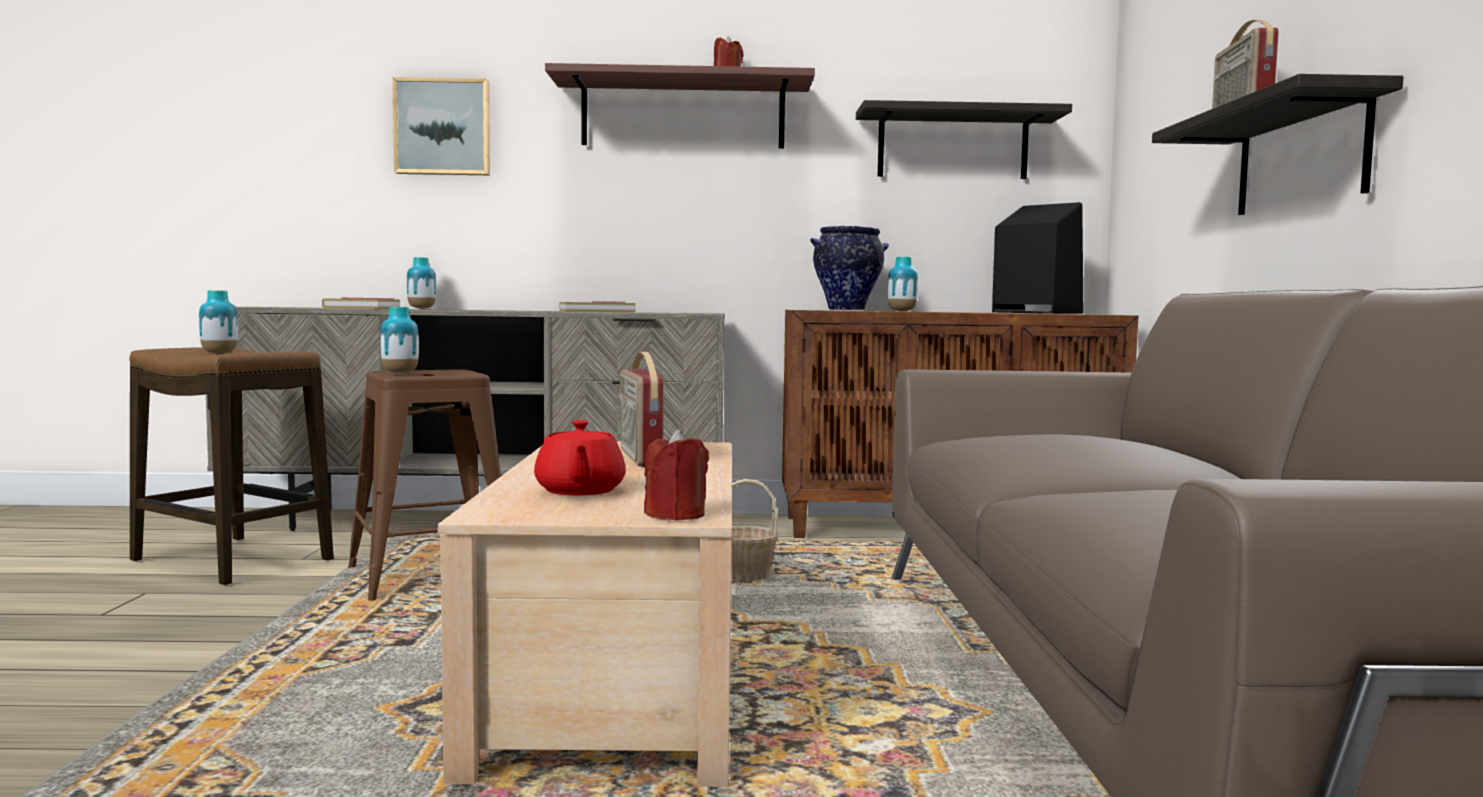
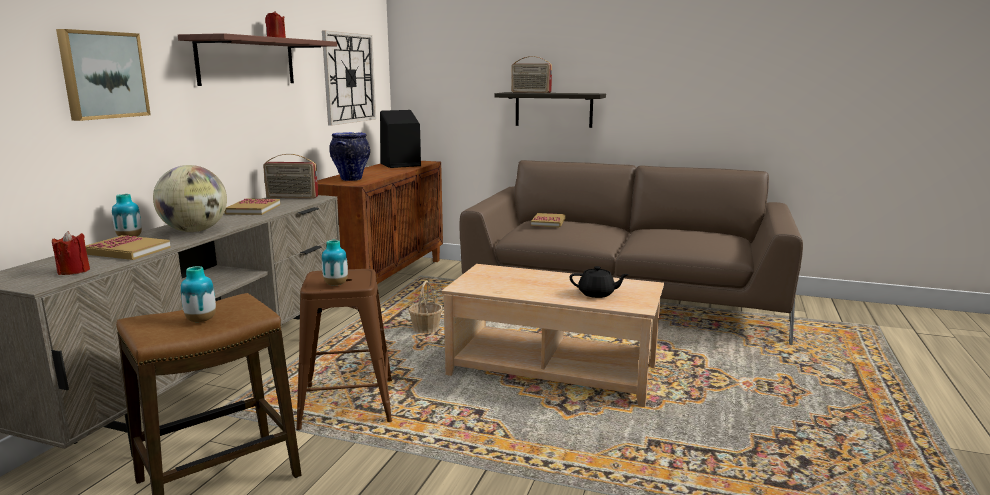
camera: 70 degrees left, 10 degrees up
(460, 309) = (195, 231): none -> globe
(579, 491) = (597, 294): red teapot -> black teapot
(638, 457) = (516, 280): radio -> radio (292, 197)
(675, 515) = (646, 286): red candle -> red candle (74, 271)
(902, 311) = (379, 176): vase -> none
(952, 145) = (349, 78): shelf -> wall clock
(1072, 431) = (548, 222): none -> book

